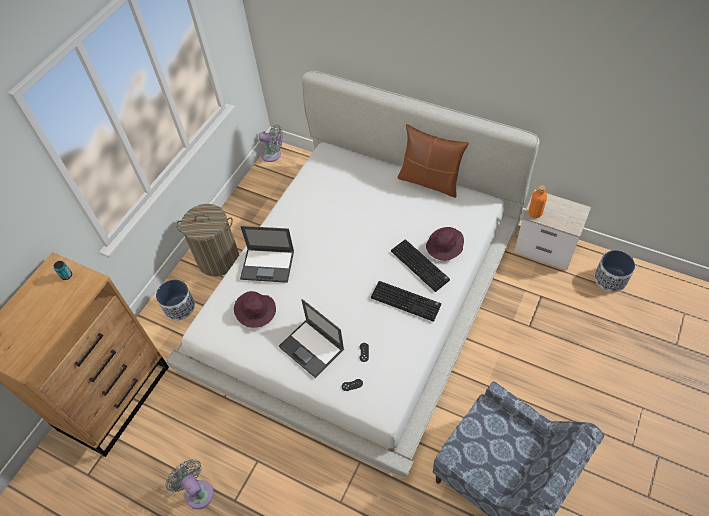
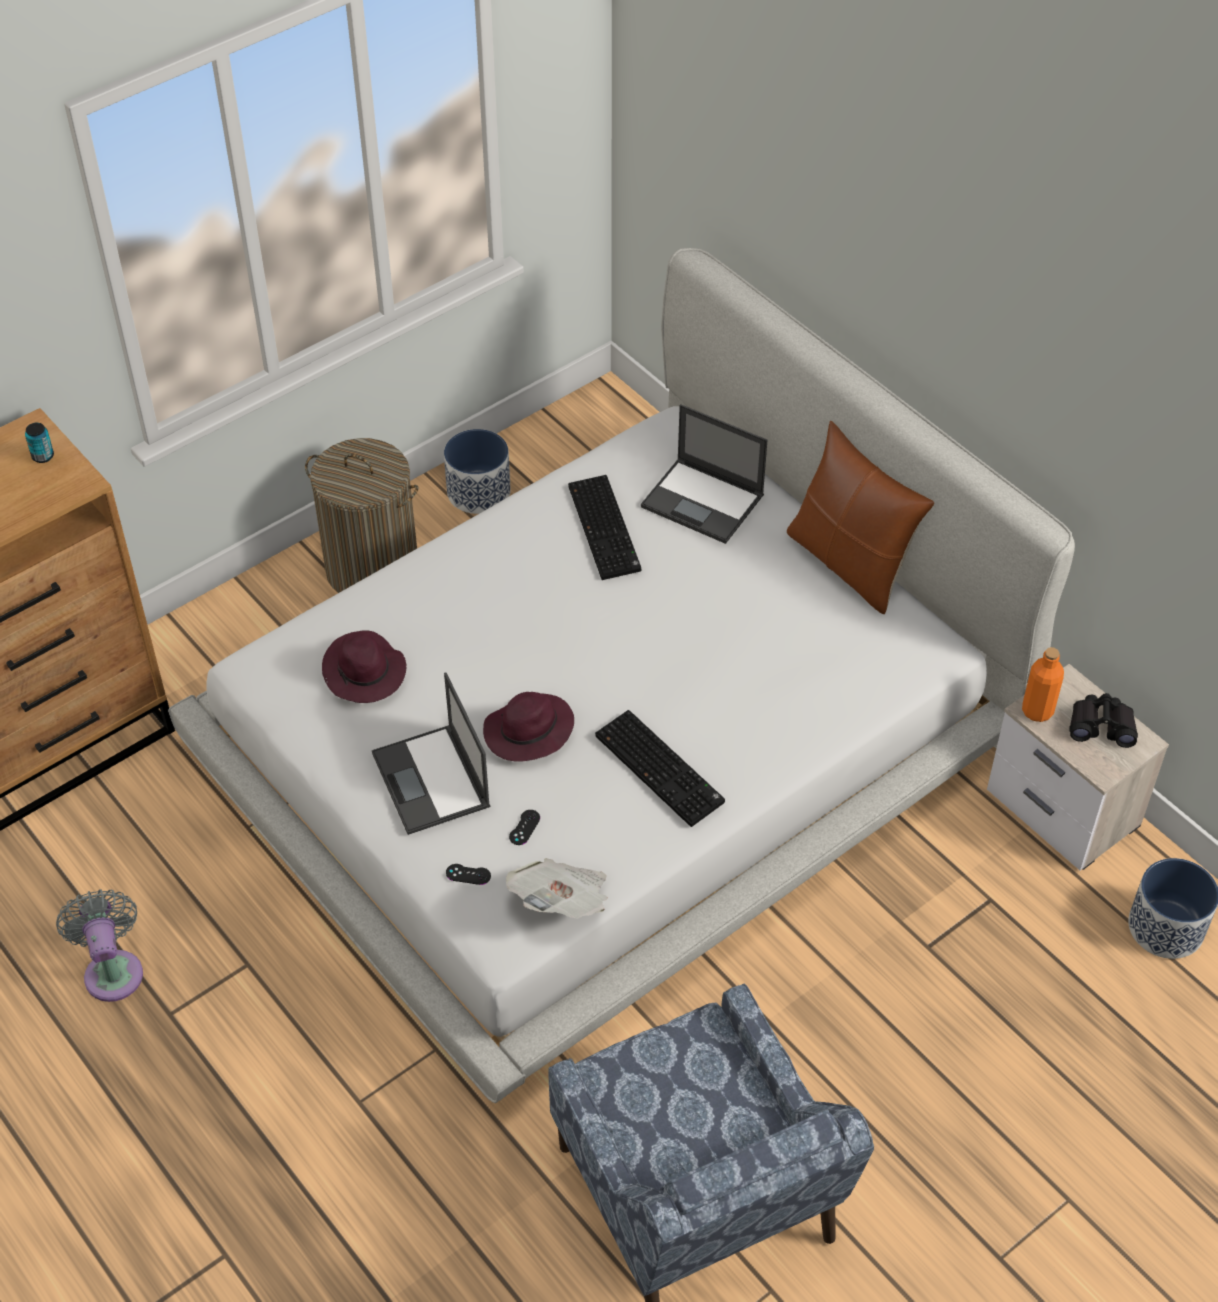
camera: 20 degrees right, 5 degrees down
(180, 307) = (252, 630): planter -> planter (479, 492)
(268, 265) = (435, 599): laptop -> laptop (704, 501)
(273, 155) = (593, 403): grey fan -> none
(399, 380) = (562, 903): none -> newspaper
(421, 265) = (731, 716): keyboard -> keyboard (606, 529)
(445, 246) = (802, 698): purple hat -> purple hat (528, 732)
(562, 210) = (1101, 726): none -> black binoculars

